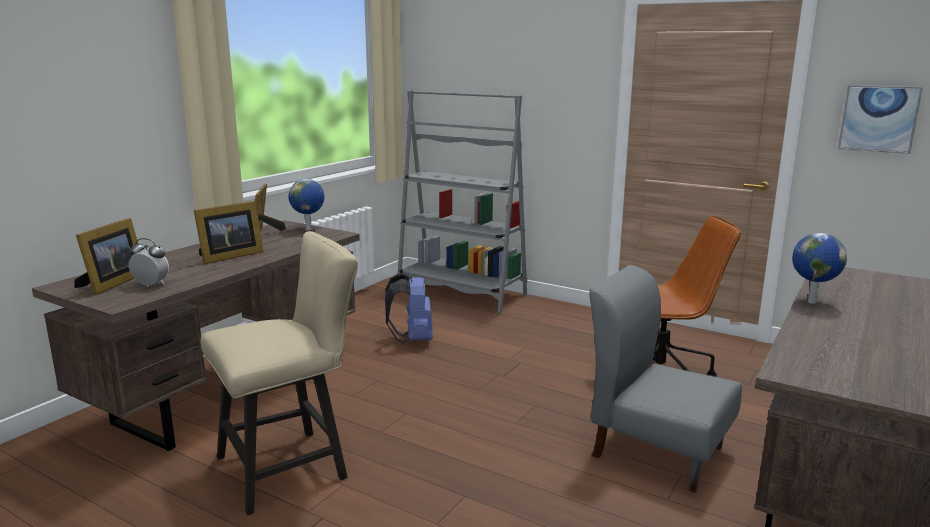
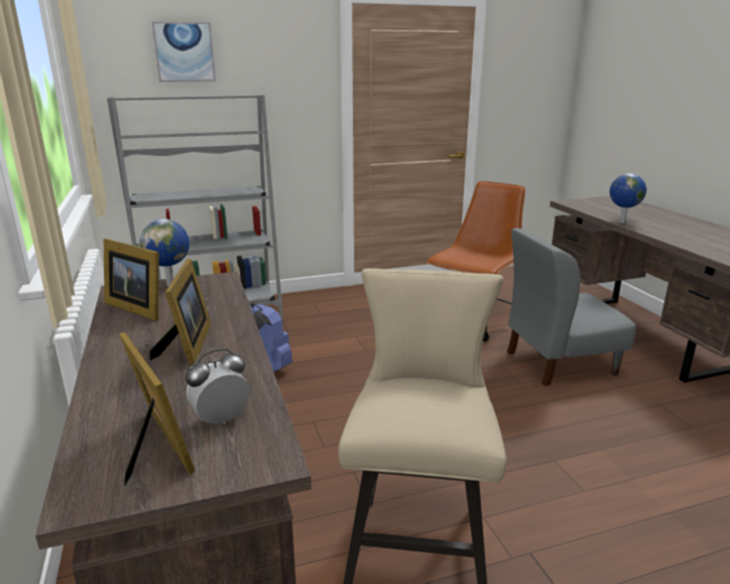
camera: 50 degrees left, 5 degrees up
(878, 118) = (523, 96): picture -> picture (184, 52)

